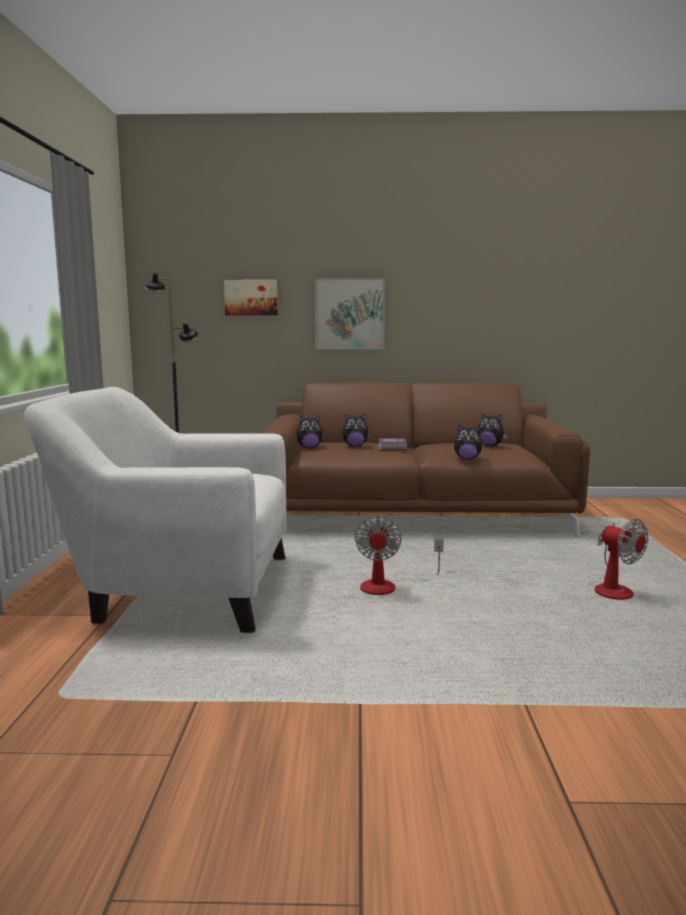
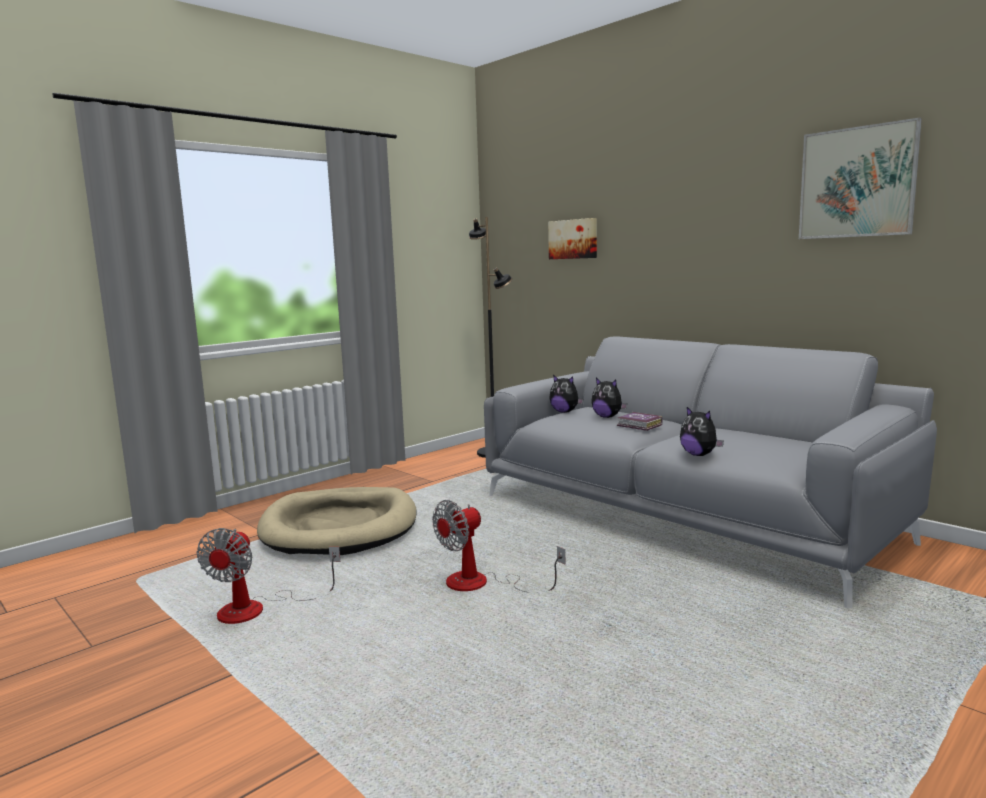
camera: 45 degrees right, 0 degrees up
(178, 588) = (340, 527): white armchair -> beige dog bed
(349, 314) = (668, 254): picture -> picture (857, 182)
(412, 515) = (683, 516): brown sofa -> grey sofa
(490, 445) = (770, 442): plush toy -> none
(611, 588) = (720, 691): fan -> fan (258, 609)

